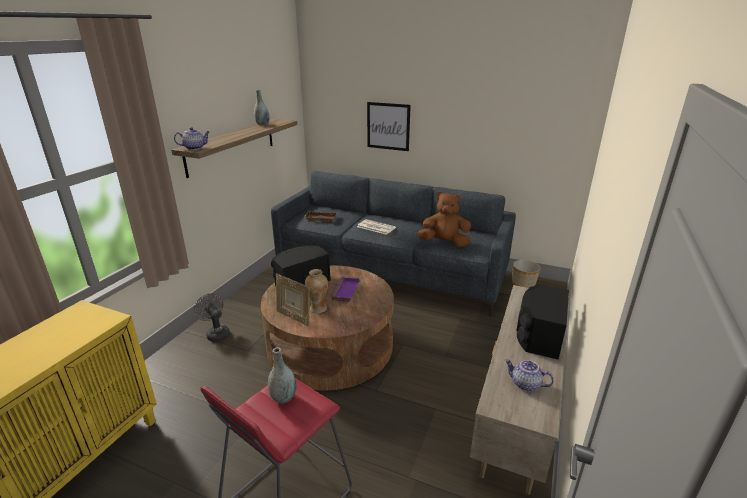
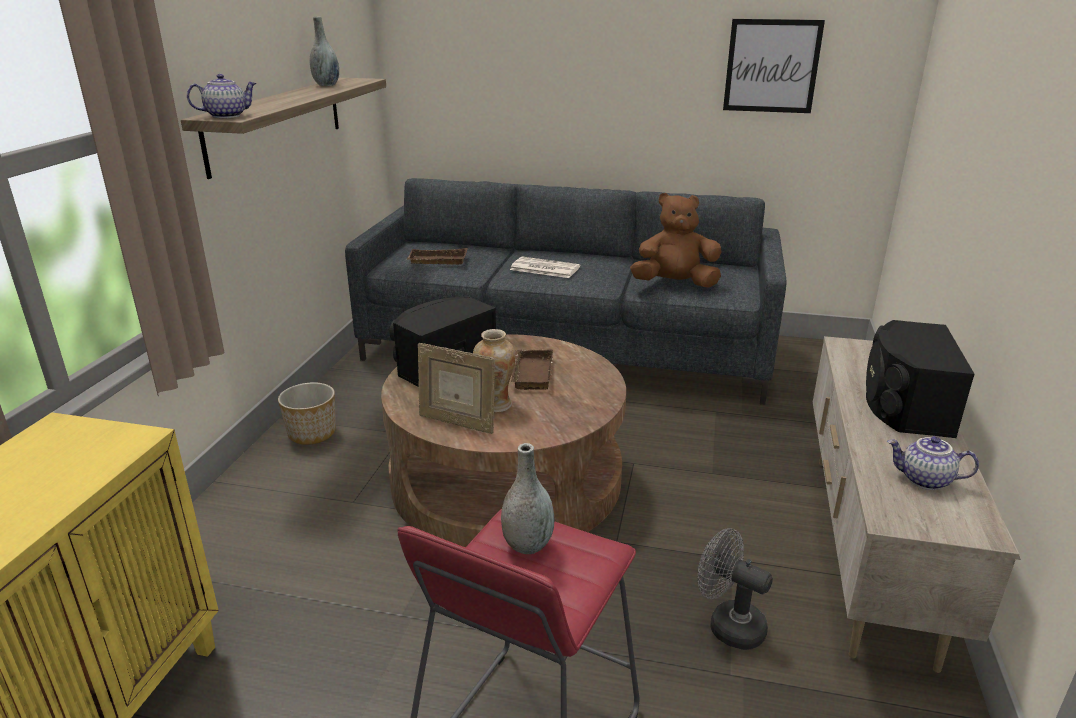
camera: 10 degrees left, 0 degrees up
(216, 333) = (281, 480): grey fan -> grey fan (728, 625)
(344, 291) = (530, 373): purple tray -> brown tray
(388, 126) = (546, 89): picture -> picture (772, 66)
(523, 284) = (796, 351): planter -> planter (312, 433)

